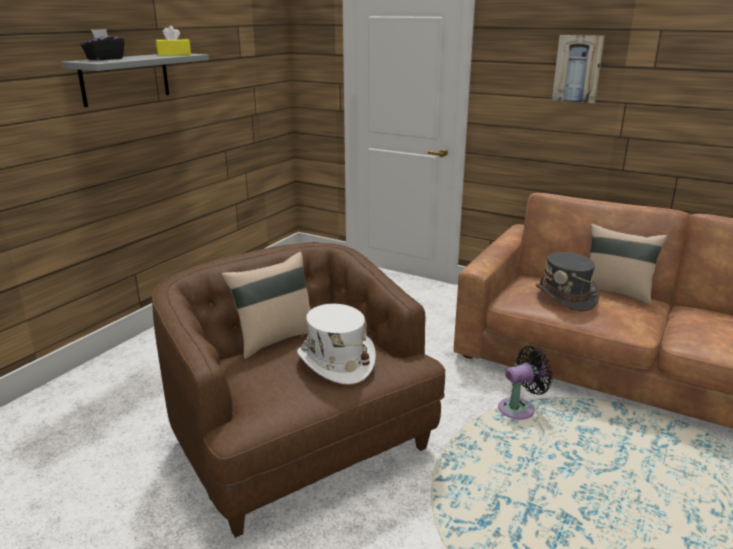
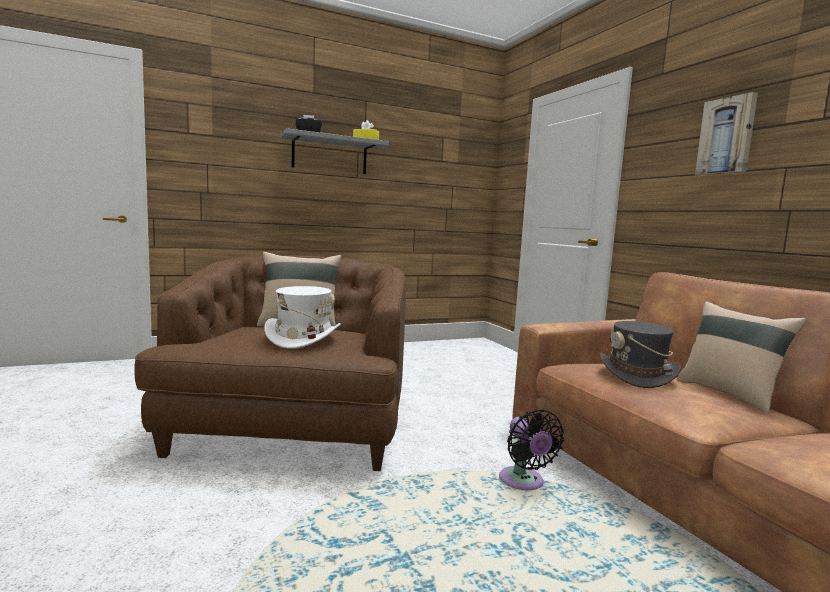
camera: 35 degrees right, 15 degrees down
(519, 408) = (523, 483): black fan -> black fan turned 60 degrees clockwise

